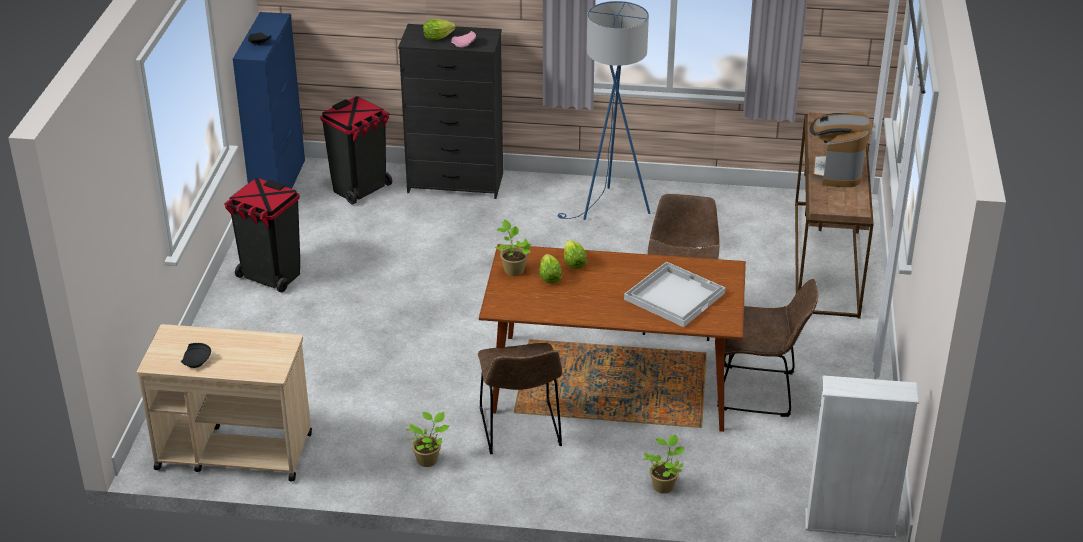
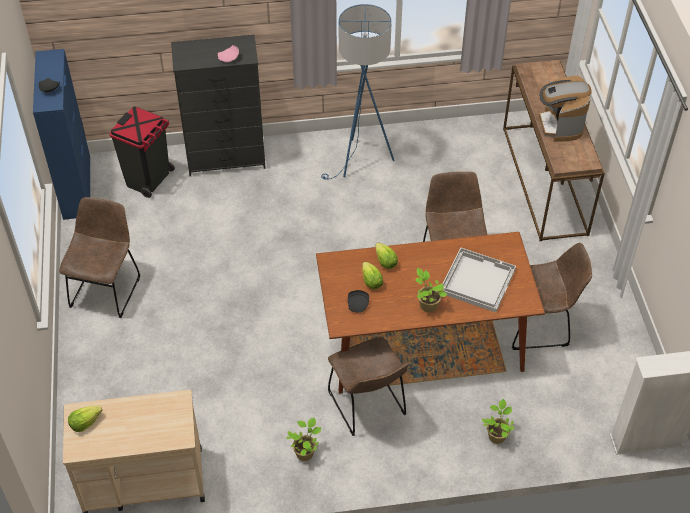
camera: 15 degrees left, 15 degrees up
(197, 361) = (111, 439): black plate -> black plate (358, 305)
(271, 276) = (107, 289): black trash can -> brown chair
(437, 37) = (203, 54): lettuce -> lettuce (85, 423)
(513, 269) = (339, 279): potted plant -> potted plant (427, 305)

